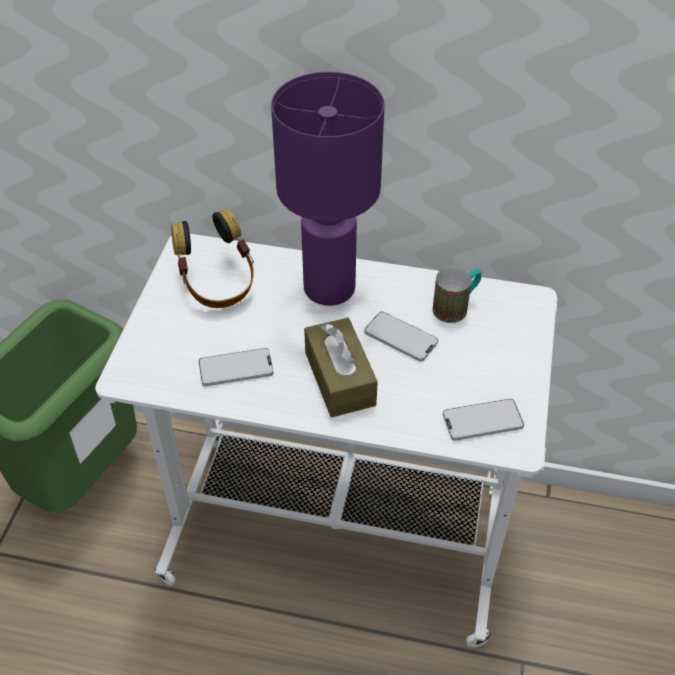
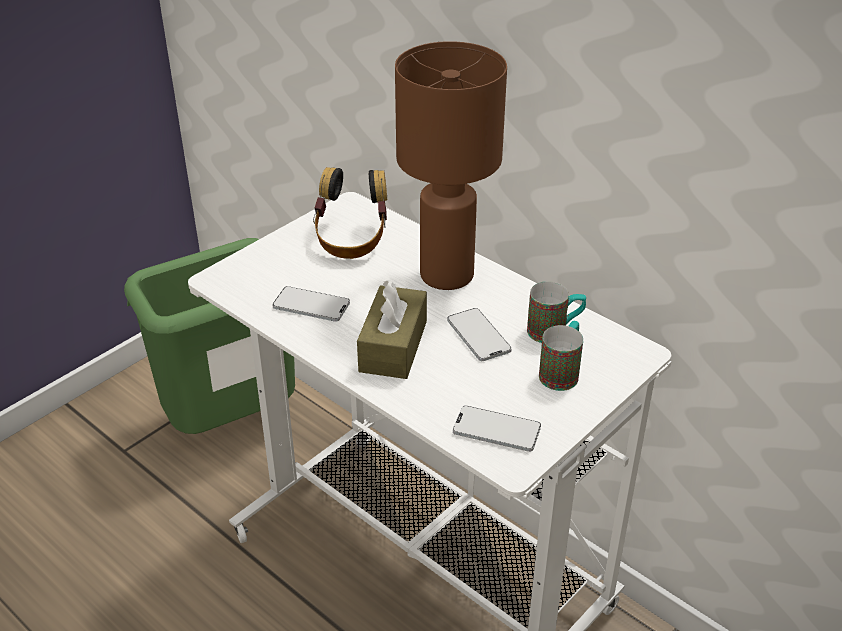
camera: 30 degrees right, 10 degrees down
(328, 287) = (446, 274): purple table lamp -> brown table lamp
(490, 343) = (562, 372): none -> mug

